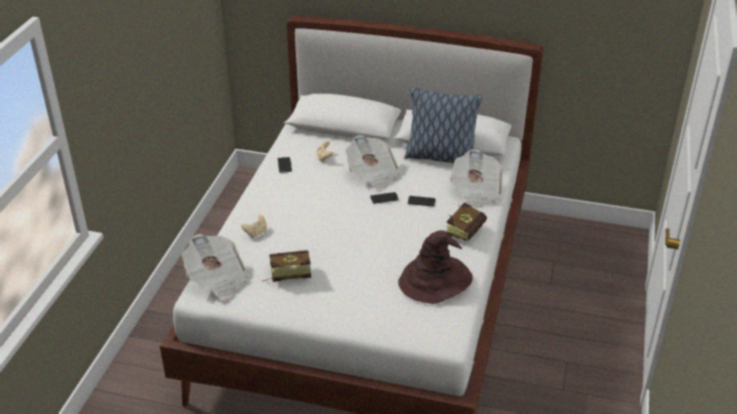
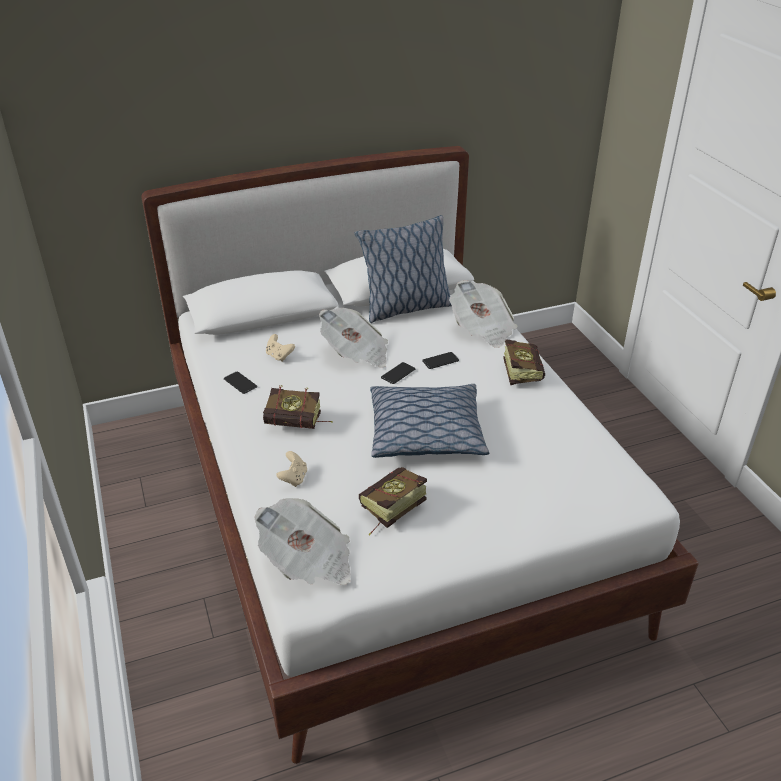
camera: 35 degrees left, 0 degrees up
(291, 204) = (299, 424): none -> book
(359, 241) = (426, 433): none -> pillow
(435, 280) = (553, 438): brown hat -> none

